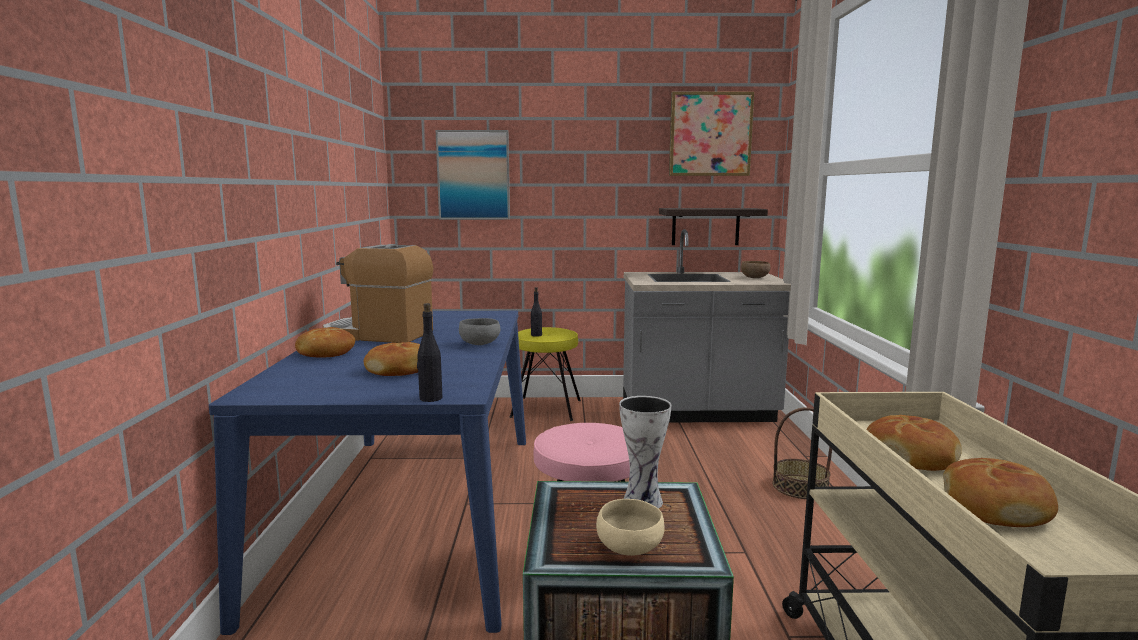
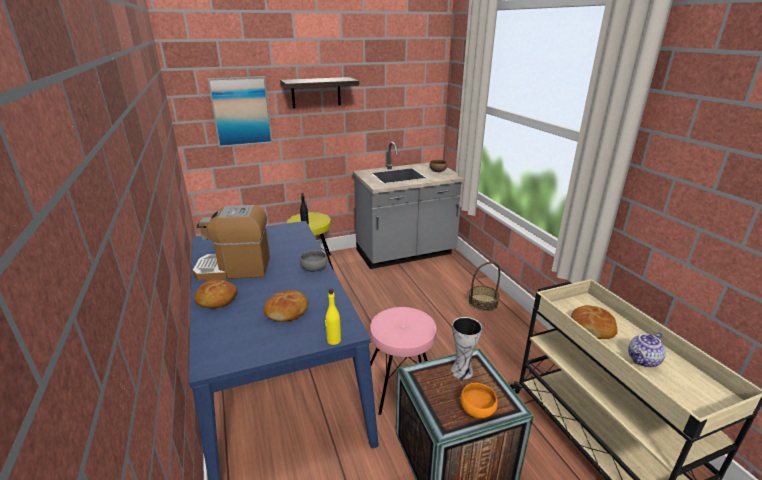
camera: 20 degrees left, 15 degrees up
(430, 398) = (333, 340): black bottle -> yellow bottle
(631, 549) = (478, 410): beige bowl -> orange bowl
(705, 226) = (401, 135): shelf -> shelf (316, 92)
(710, 134) = (403, 73): picture -> none
(996, 508) = (643, 360): bread -> teapot

